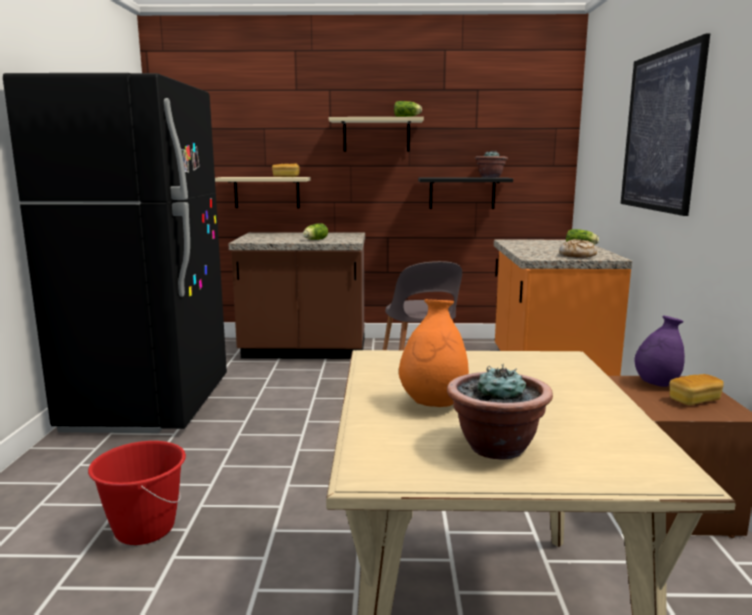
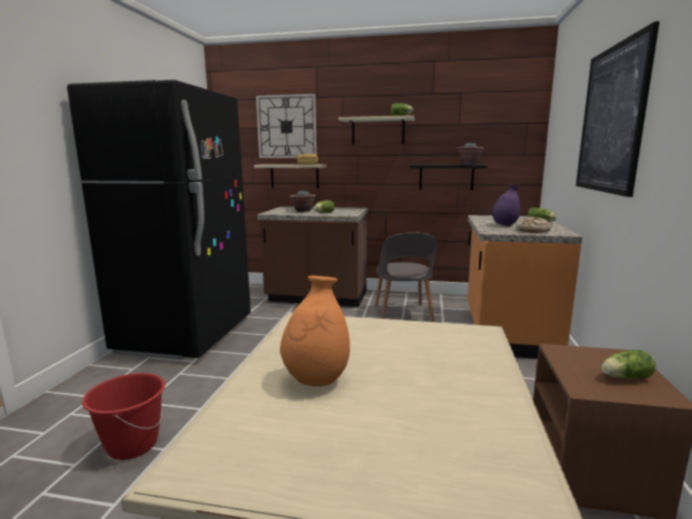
camera: 10 degrees right, 0 degrees up
(255, 127) = (286, 127): none -> wall clock
(495, 446) = (344, 444): potted plant -> potted plant (303, 211)
(656, 384) = (589, 356): purple vase -> purple vase (504, 225)
(694, 400) = (624, 377): bread -> lettuce

